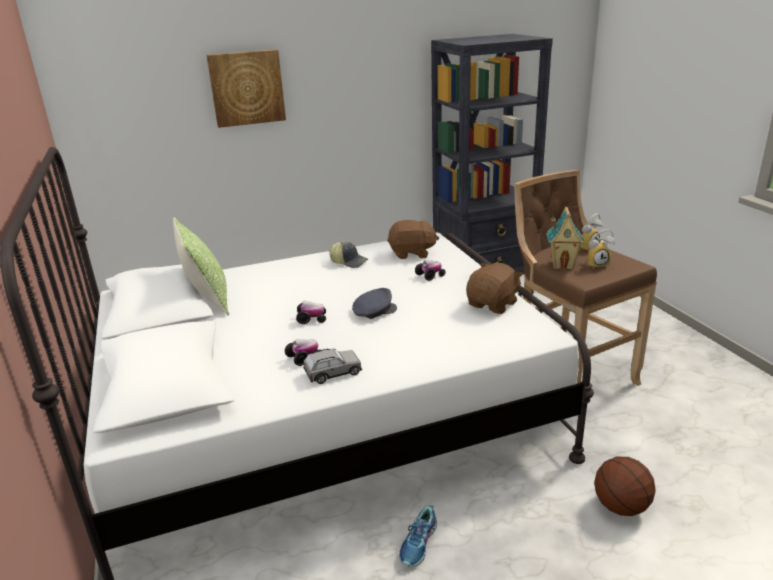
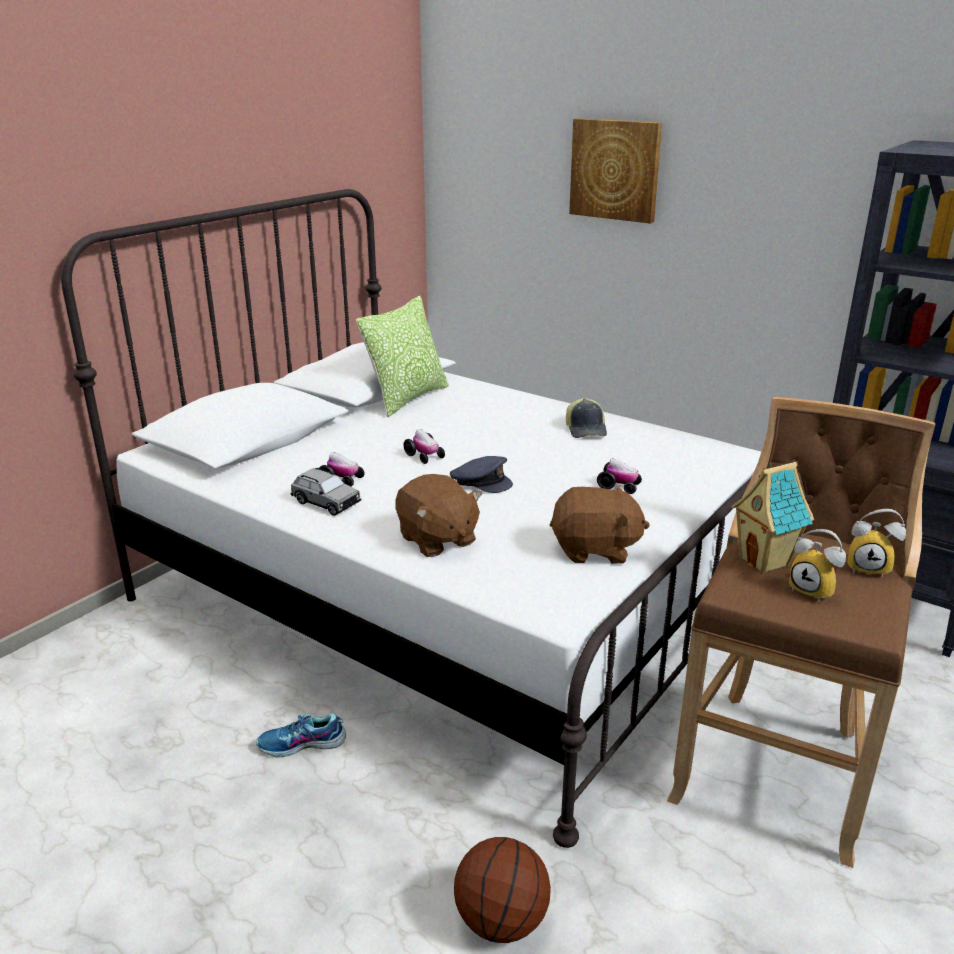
camera: 55 degrees right, 0 degrees up
(412, 253) = (667, 456): brown plush toy -> brown plush toy (437, 540)

